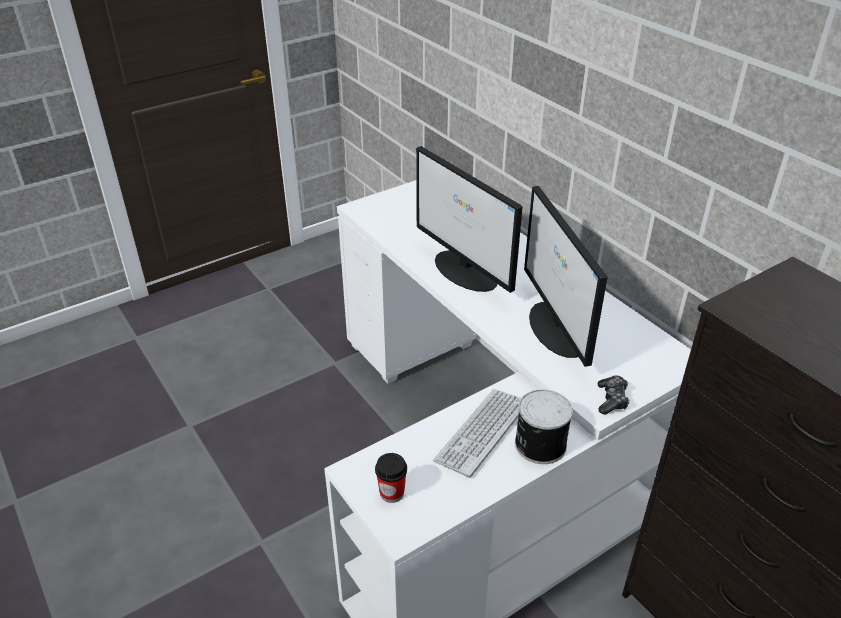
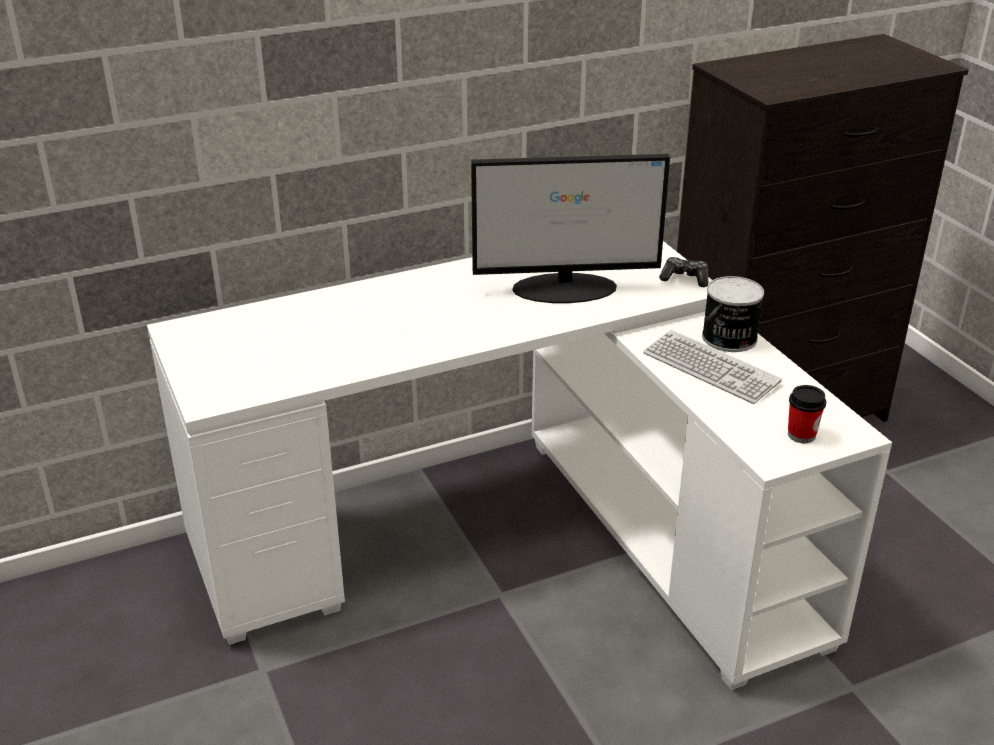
camera: 80 degrees left, 5 degrees down
(466, 271) = (428, 329): monitor -> none

